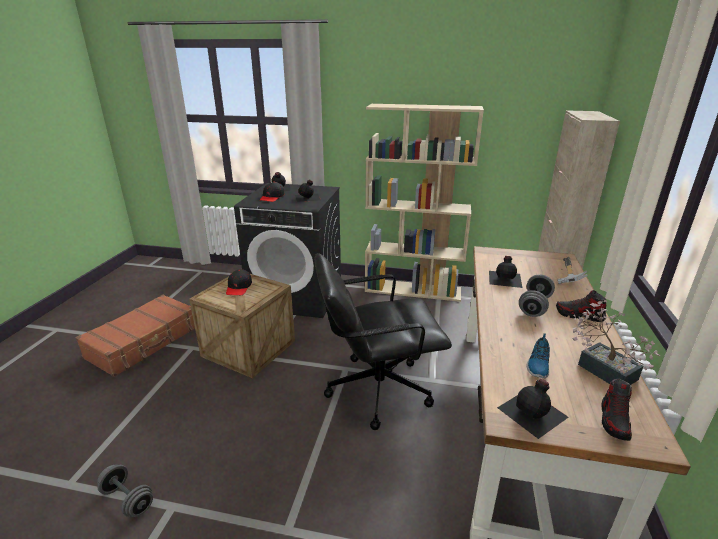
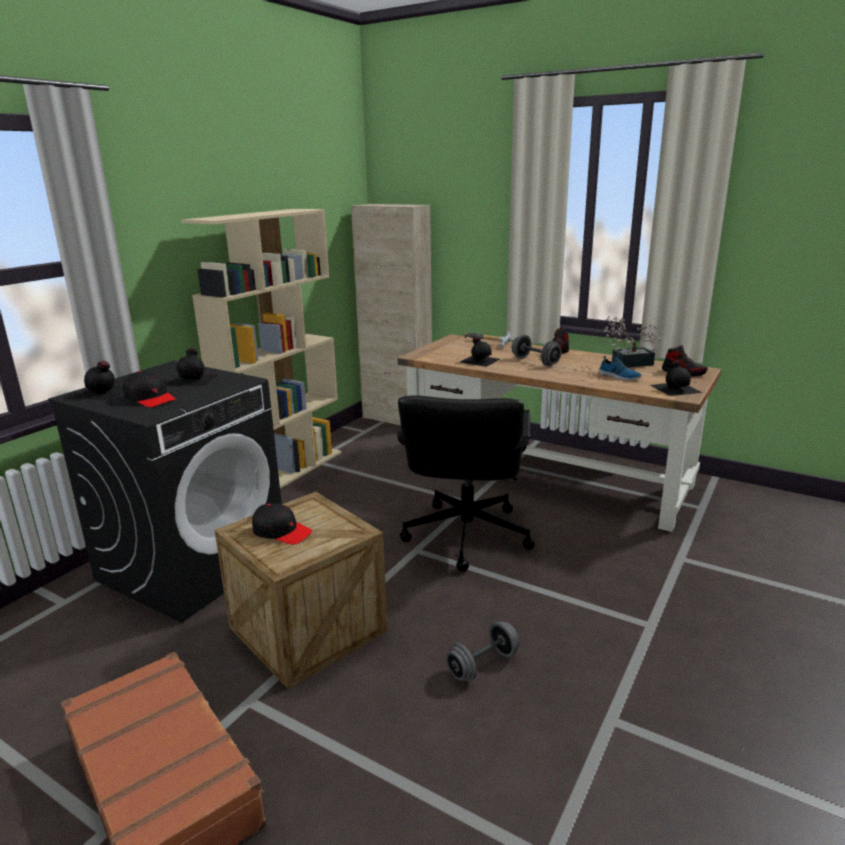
camera: 70 degrees left, 5 degrees down
(128, 499) = (593, 770): grey dumbbell -> grey dumbbell (482, 665)

